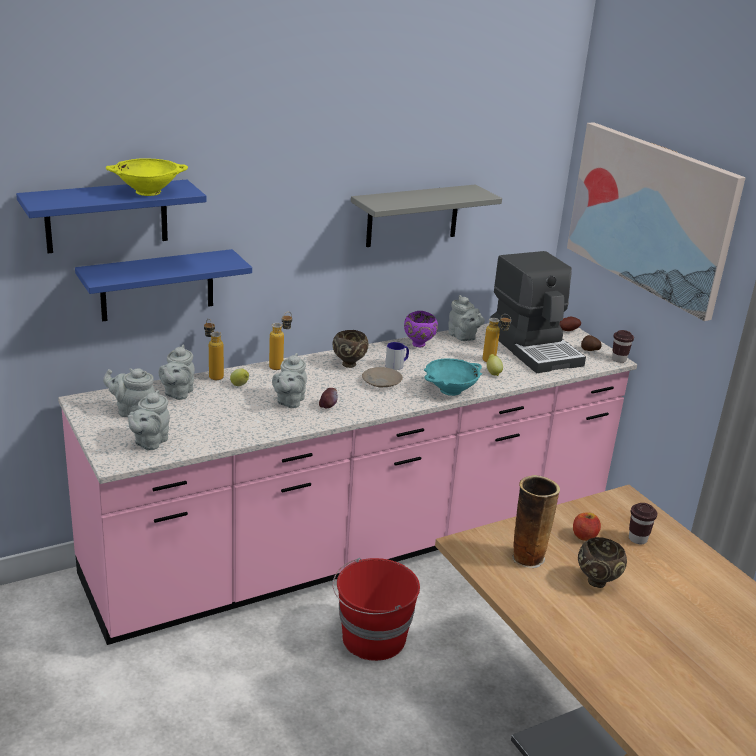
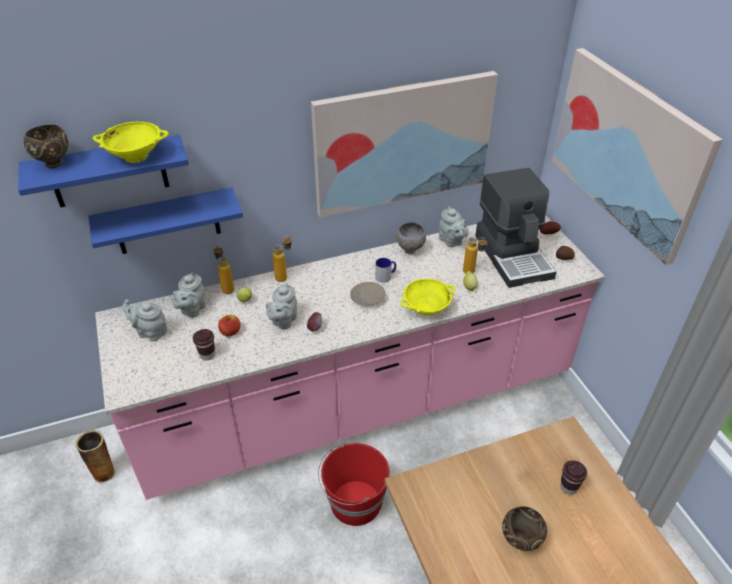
camera: 10 degrees right, 15 degrees up
(149, 442) = (155, 369): grey teapot -> none
(349, 364) = (344, 275): brown bowl -> brown bowl (54, 163)
(412, 215) = (402, 143): grey shelf -> picture
(419, 345) = (410, 251): purple bowl -> grey bowl
(450, 390) = (426, 309): turquoise bowl -> yellow bowl
(527, 557) = (462, 505): vase -> vase (104, 473)
(584, 536) = (519, 481): apple -> apple (230, 332)
(619, 359) = (589, 270): brown cup -> brown cup (207, 355)

